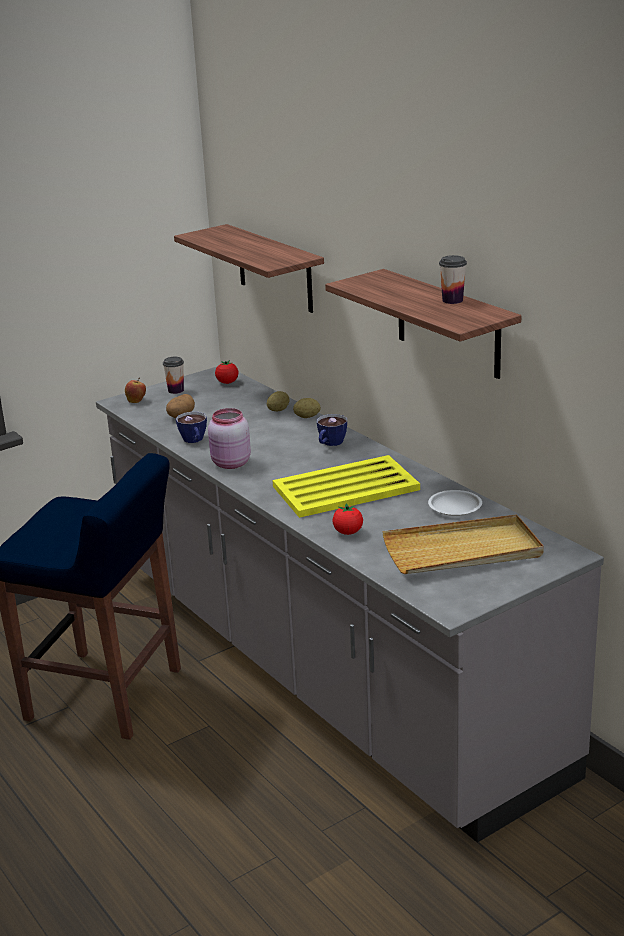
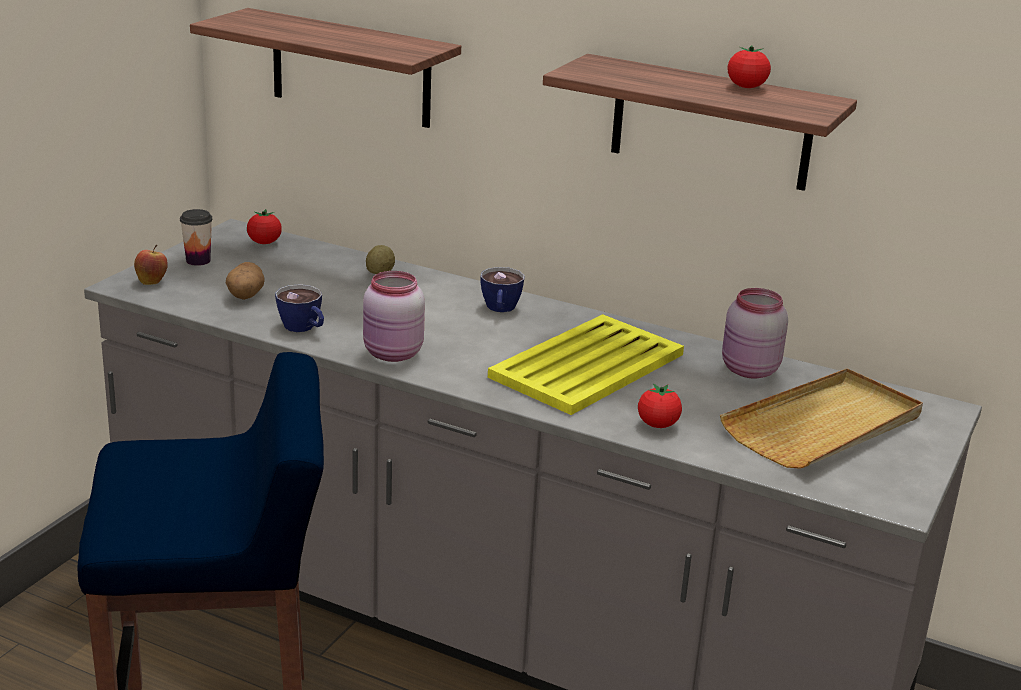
camera: 30 degrees left, 0 degrees up
(307, 417) = (429, 277): potato -> none
(452, 300) = (746, 87): cup -> tomato
(454, 507) = (748, 370): white plate -> pink jar

